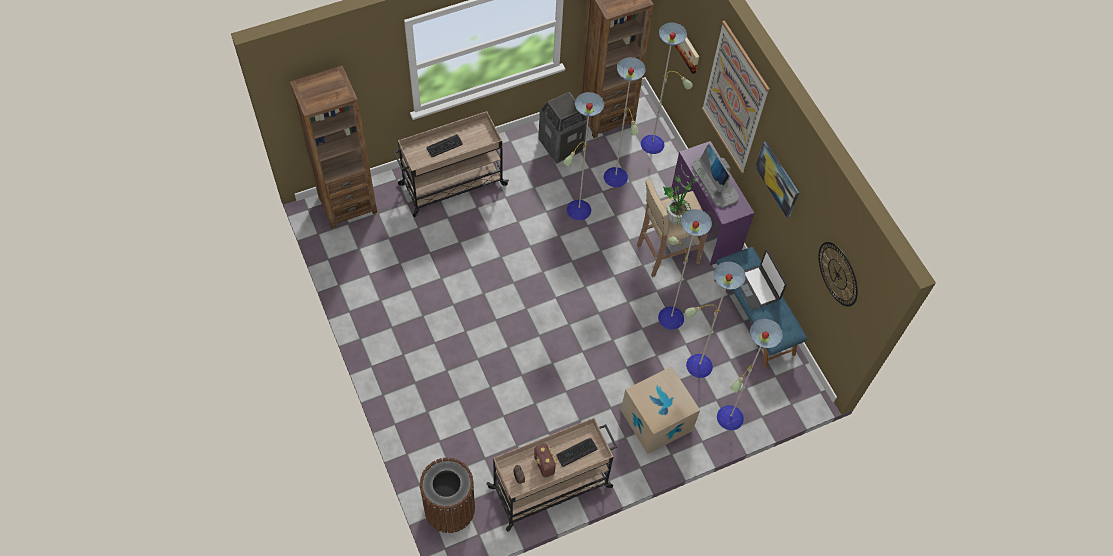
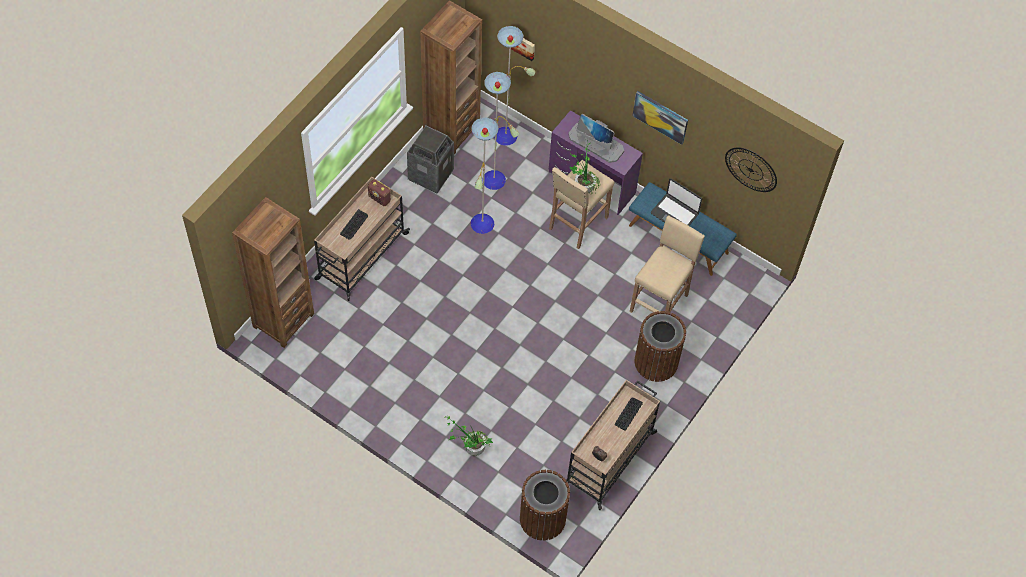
camera: 30 degrees left, 0 degrees up
(429, 405) = (471, 448): none -> potted plant
(544, 465) = (611, 437): radio -> radio (380, 199)
(656, 420) = (656, 362): cardboard box -> brown trash can
(697, 366) = (660, 302): floor lamp -> beige stool
(734, 99) = (589, 67): picture -> none

